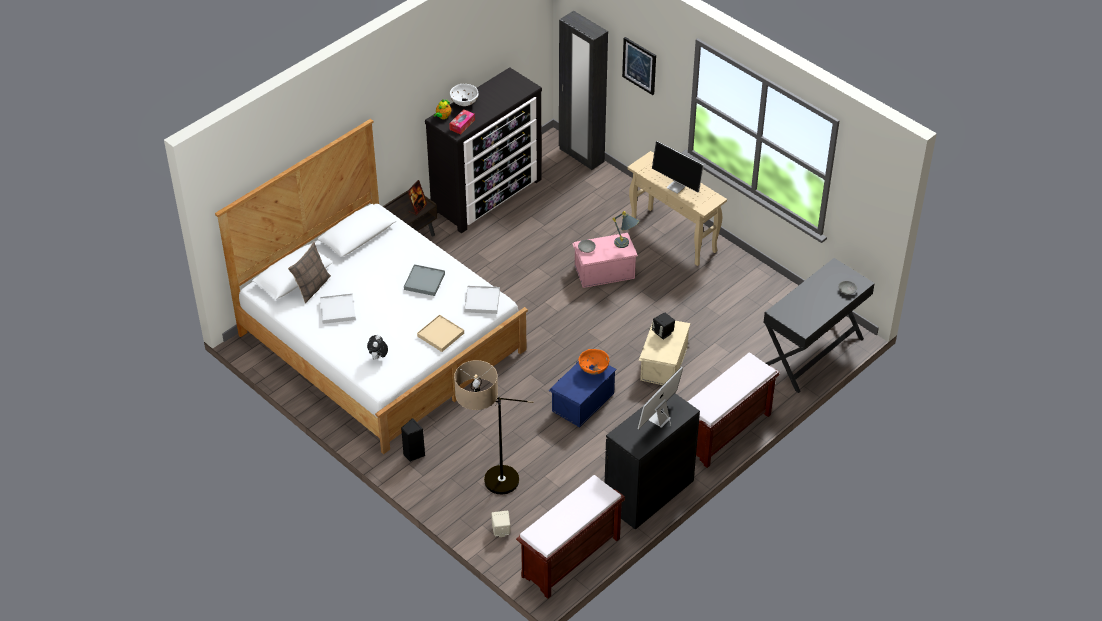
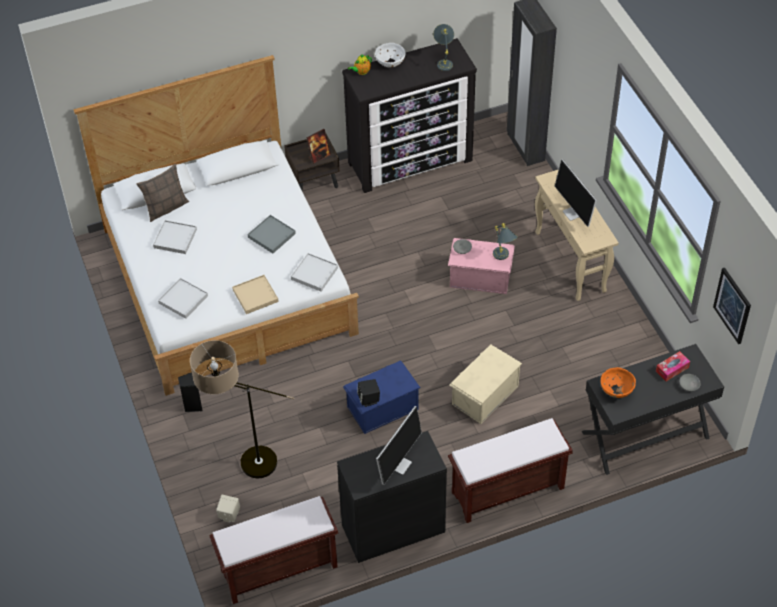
camera: 25 degrees right, 5 degrees up
(378, 357) = (183, 300): plush toy -> white tray
(462, 125) = (374, 86): tissue box -> tissue box (672, 369)
(510, 89) = (444, 61): none -> grey table lamp
(593, 369) = (396, 380): orange bowl -> orange bowl (616, 391)
(639, 65) = (576, 73): picture -> picture (732, 305)
(659, 419) = (399, 463): monitor -> monitor turned 150 degrees clockwise
(663, 333) = (488, 364): black speaker -> black speaker (369, 399)

